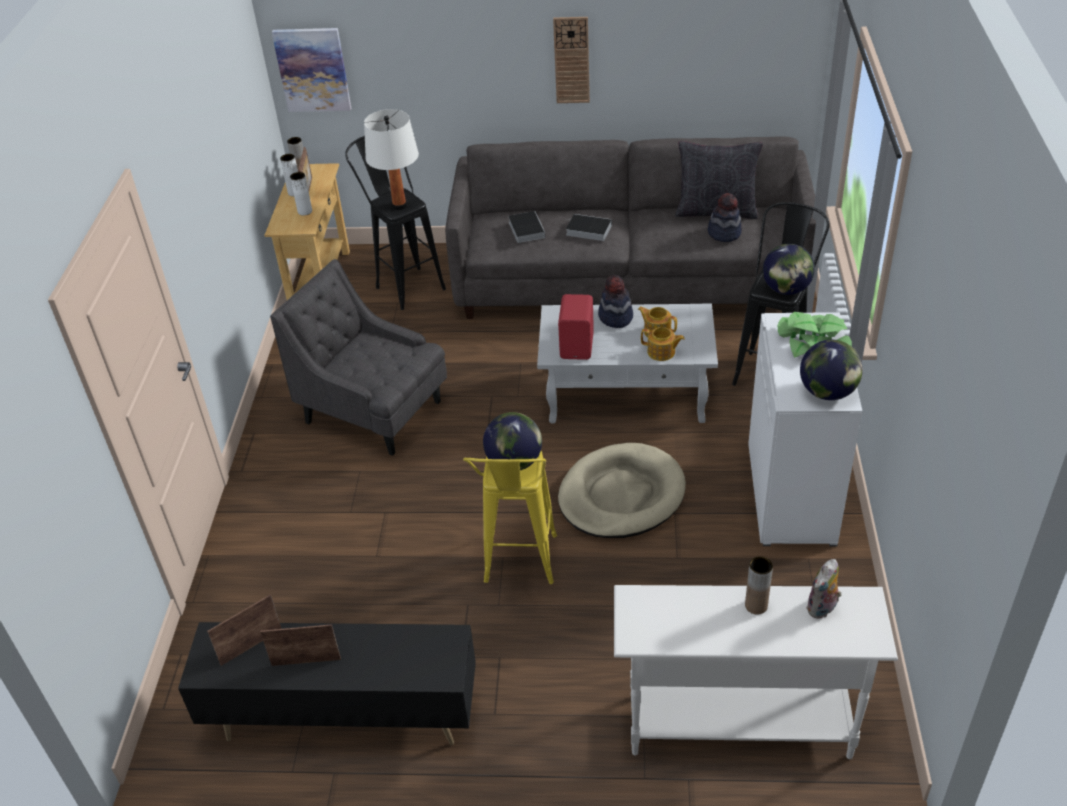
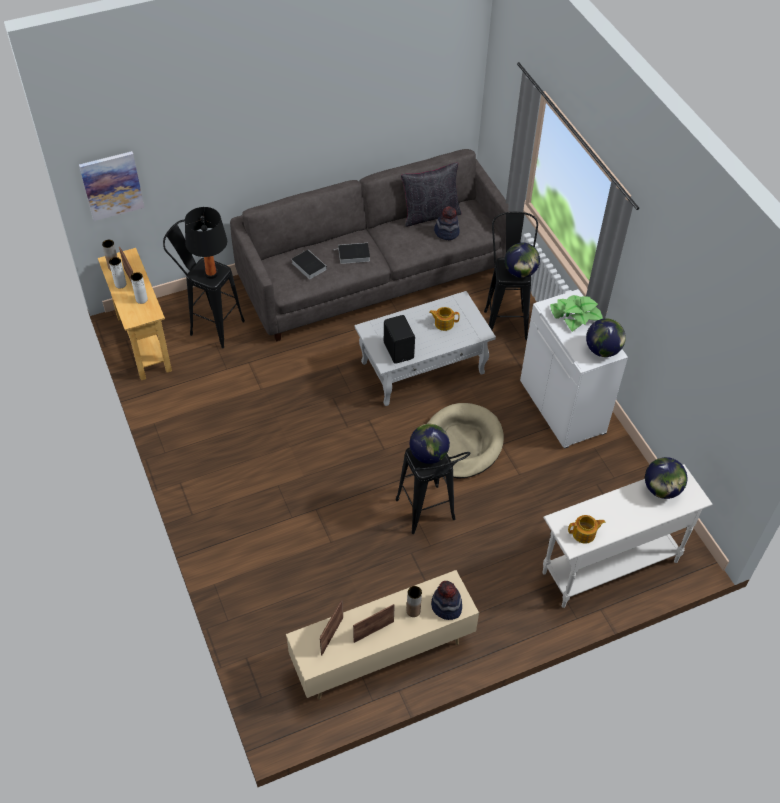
camera: 30 degrees left, 10 degrees up
(343, 718) = (381, 655): black tv stand -> beige tv stand
(375, 412) = (258, 437): grey armchair -> none
(399, 205) = (211, 273): white table lamp -> black table lamp
(519, 569) = (429, 517): yellow stool -> black stool
(571, 60) = (310, 132): wall clock -> none
(578, 346) = (399, 350): red speaker -> black speaker
(615, 317) = (410, 320): hat -> hat (446, 606)
(661, 352) = (456, 339): teapot -> teapot (584, 534)
(756, 605) = (626, 500): brown vase -> brown vase (413, 611)
(822, 609) = (661, 489): plush toy -> globe

